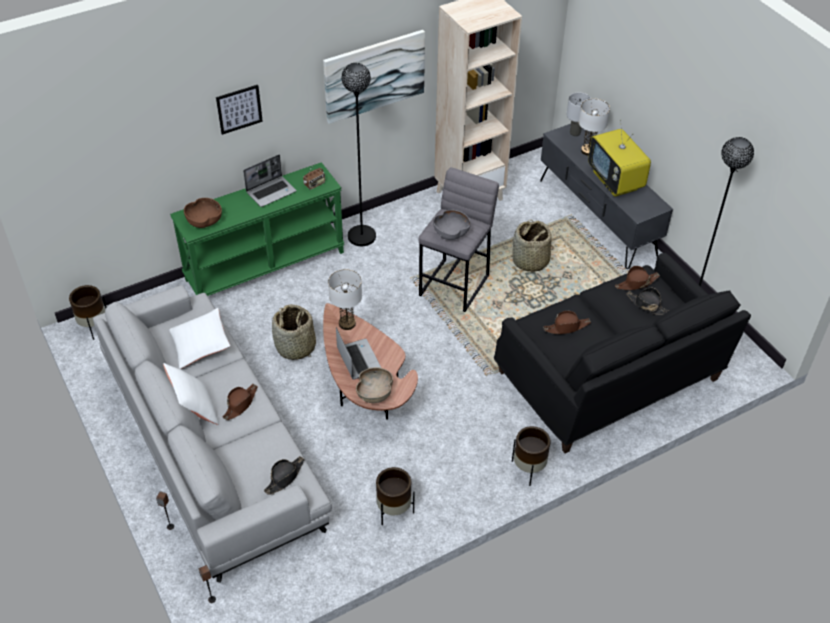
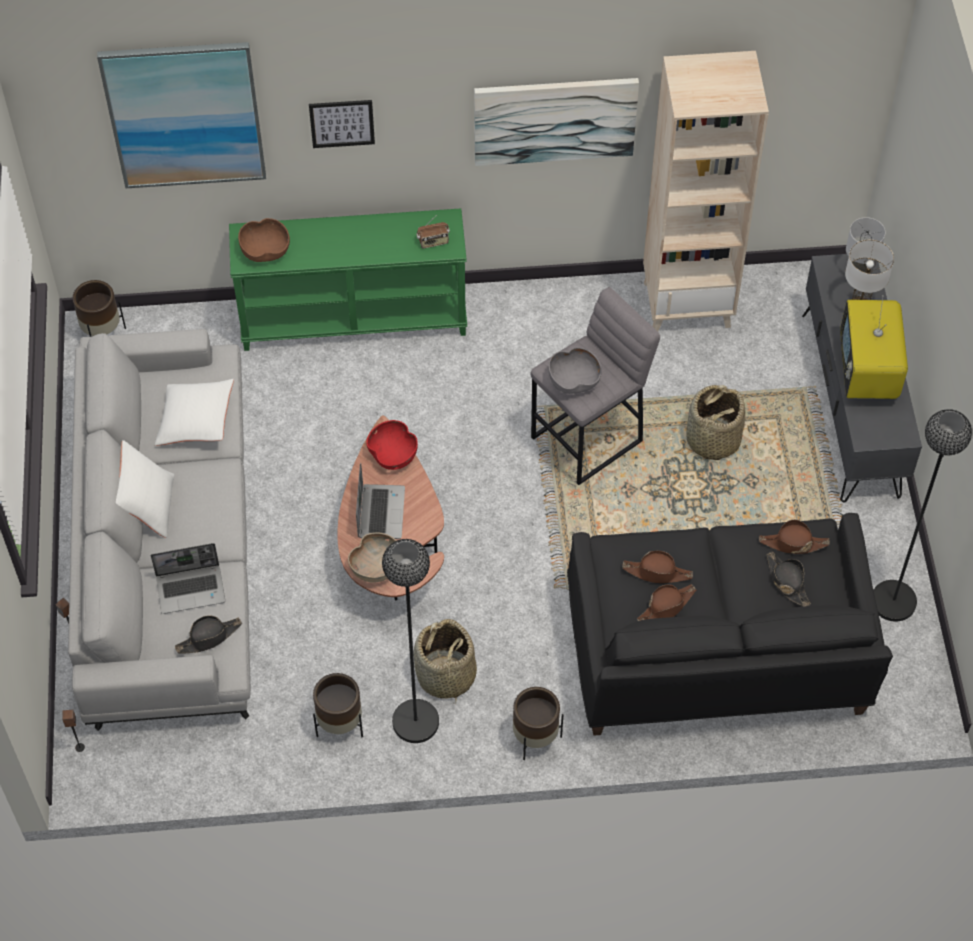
camera: 25 degrees right, 10 degrees up
(130, 126) = (184, 115): none -> picture
(240, 404) = (204, 520): brown hat -> brown hat (666, 607)
(271, 192) = (372, 234): laptop -> laptop (191, 589)
(295, 347) = (333, 455): basket -> basket (445, 675)
(347, 323) = (393, 455): table lamp -> red bowl
(361, 236) = (502, 318): black floor lamp -> black floor lamp (415, 721)

